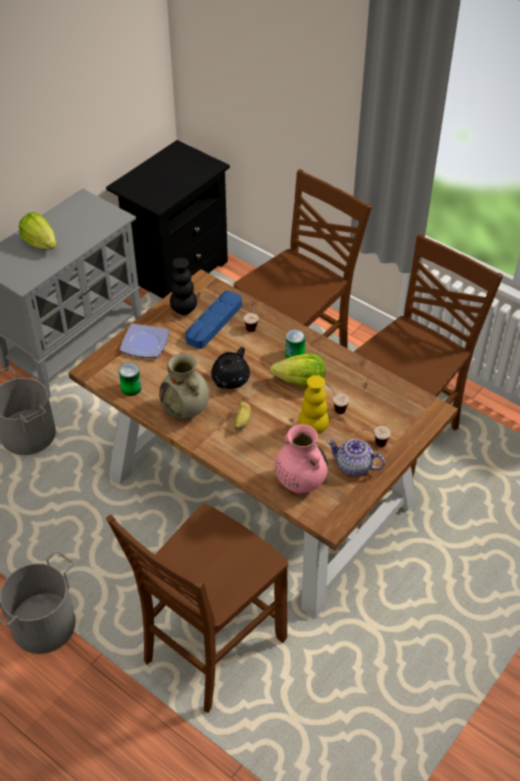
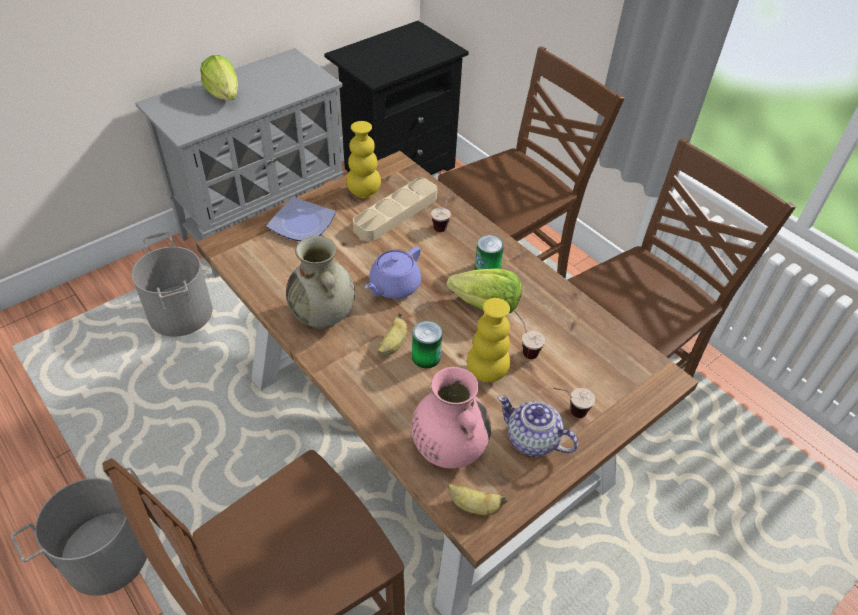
camera: 10 degrees right, 0 degrees up
(131, 388) = (264, 275): can -> can (426, 357)
(184, 309) = (364, 192): black vase -> yellow vase
(214, 322) = (396, 213): blue tray -> beige tray
(230, 379) = (393, 286): black teapot -> purple teapot
(326, 513) = (474, 506): none -> banana

